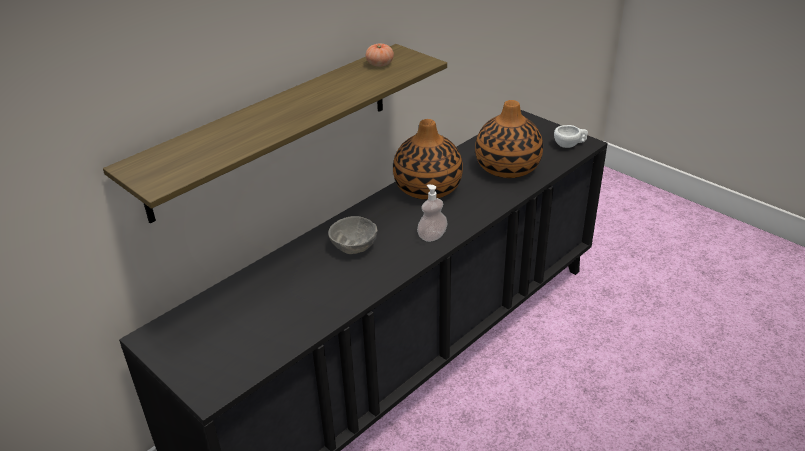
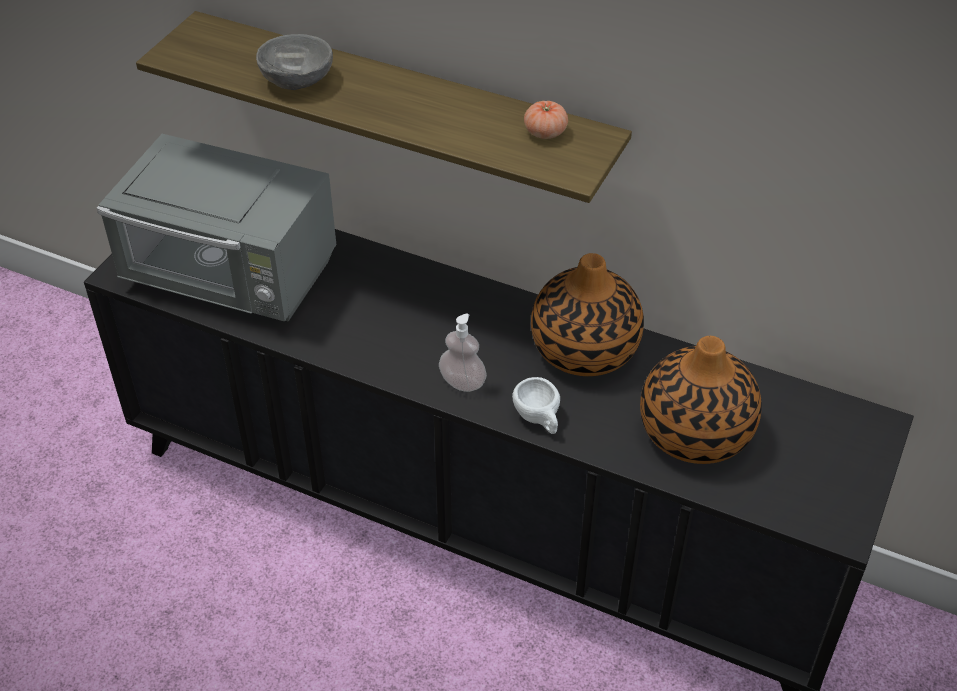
camera: 70 degrees right, 10 degrees up
(262, 325) = (232, 277): none -> grey microwave
(354, 246) = (408, 310): grey bowl -> grey bowl (297, 80)
(570, 145) = (821, 506): white cup -> white cup (539, 419)

